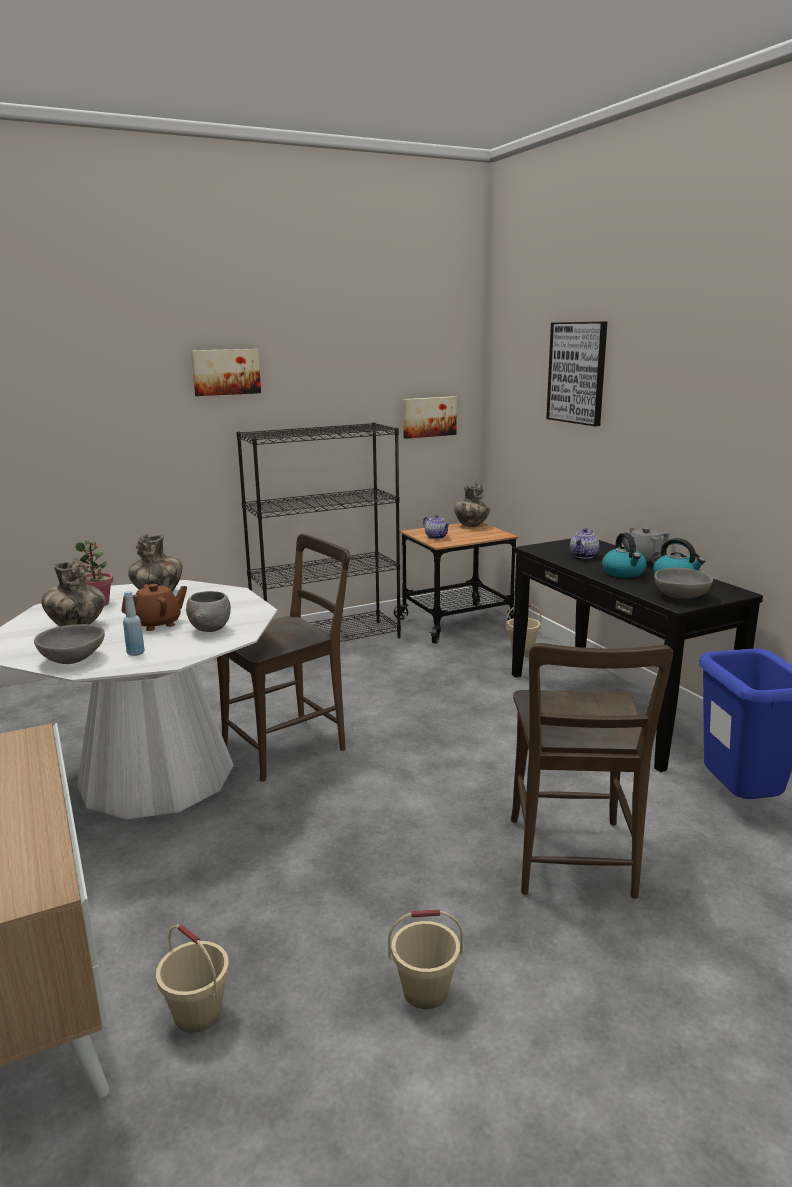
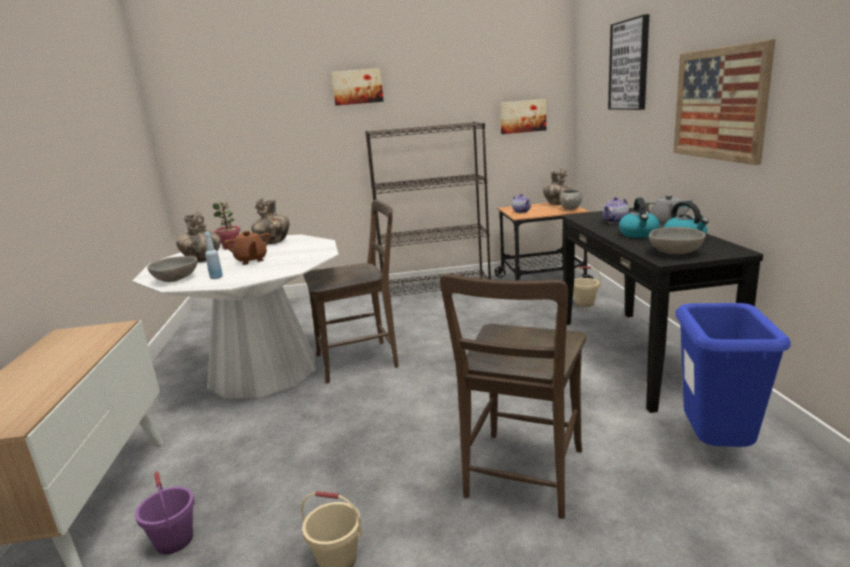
camera: 20 degrees right, 0 degrees up
(158, 624) = (251, 260): brown teapot -> brown teapot turned 75 degrees clockwise
(197, 1013) = (174, 540): beige bucket -> purple bucket
(210, 630) = (278, 266): grey bowl -> grey bowl (570, 209)
(703, 434) = (719, 104): none -> picture

